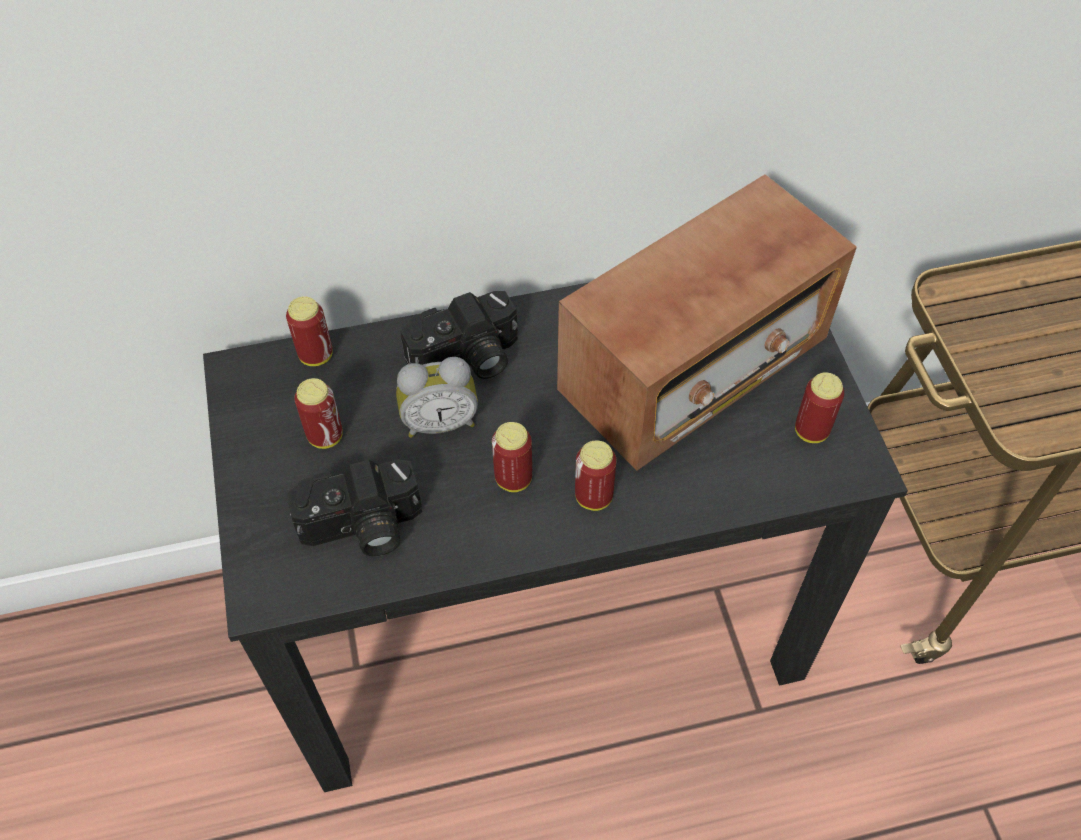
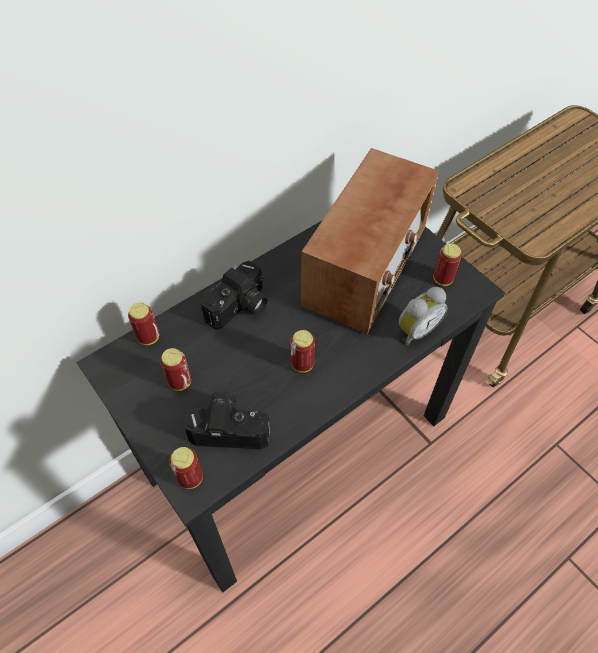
camera: 25 degrees left, 0 degrees up
(362, 528) = (231, 427): camera -> camera turned 135 degrees counterclockwise
(440, 421) = (243, 348): alarm clock -> alarm clock (416, 330)
(593, 497) = (351, 357): can -> can (190, 478)

